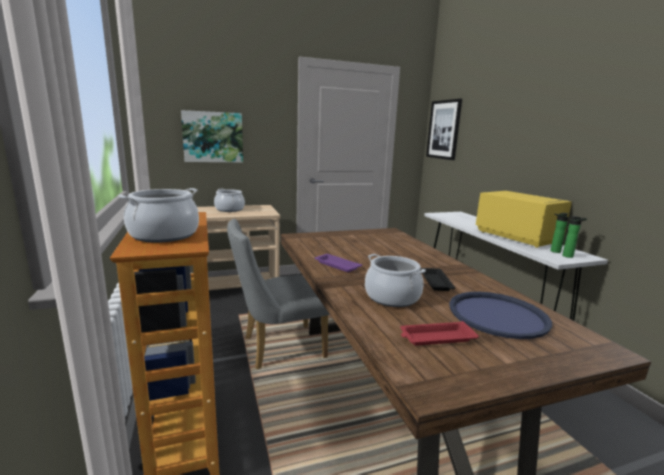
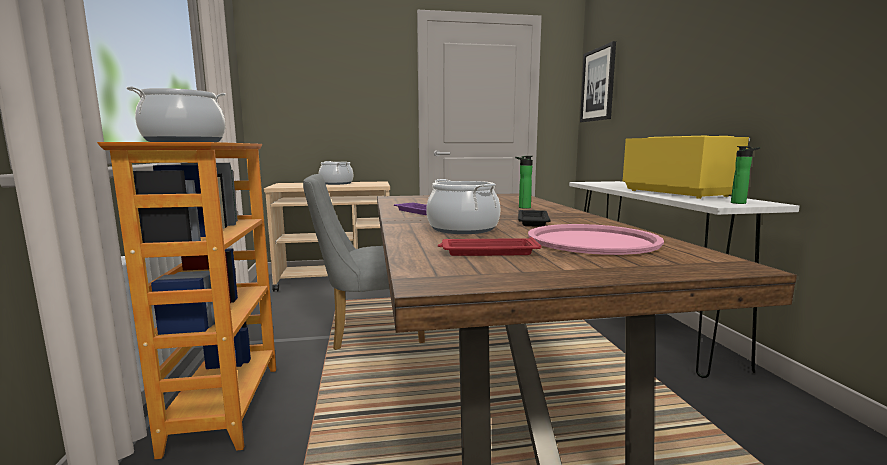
camera: 10 degrees right, 5 degrees down
(213, 137) = (321, 104): picture -> none
(497, 315) = (592, 241): blue tray -> pink tray
(554, 251) = (721, 200): bottle -> bottle (522, 207)

